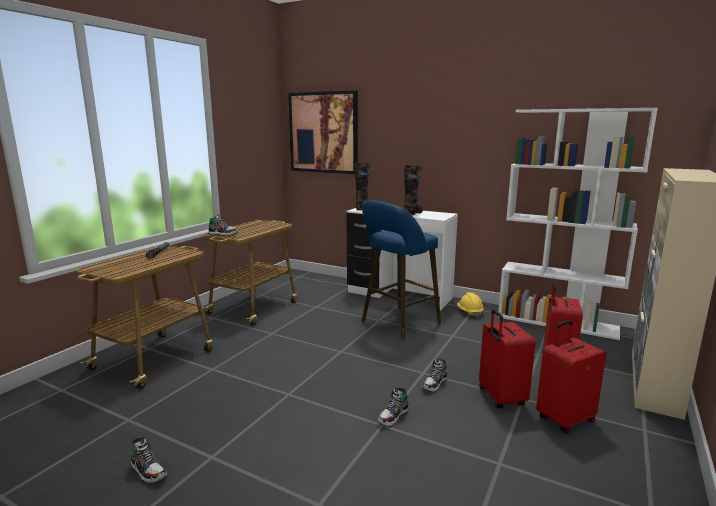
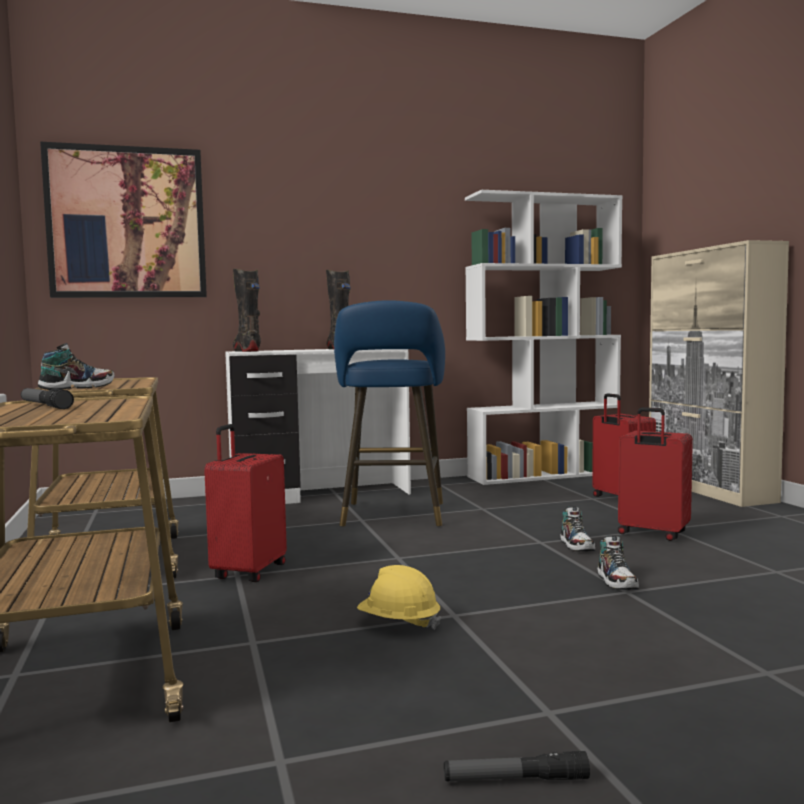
camera: 45 degrees left, 10 degrees down
(149, 471) = (515, 779): shoe -> flashlight
(469, 312) = (445, 488): yellow hard hat -> yellow hard hat (399, 623)
(564, 419) = (728, 529): red suitcase -> red suitcase (248, 572)

